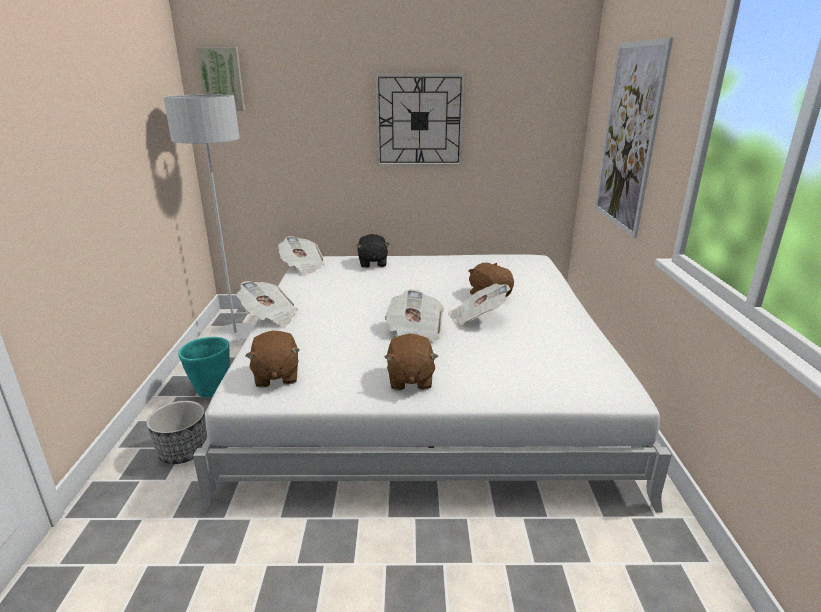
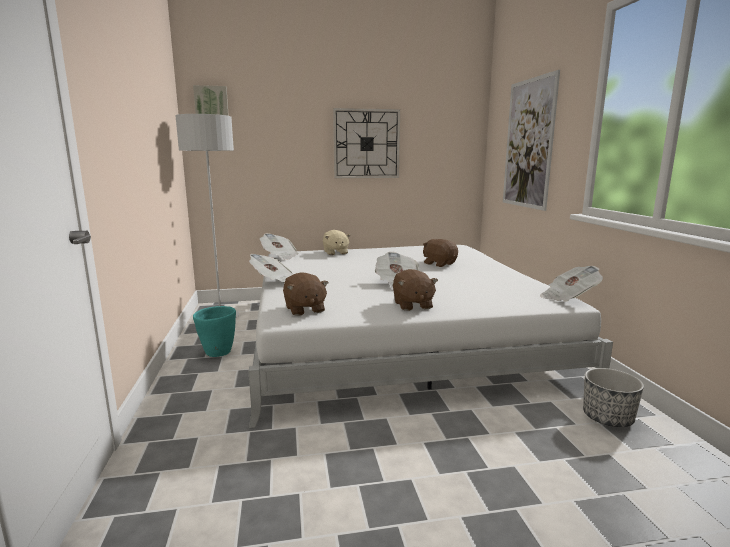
camera: 10 degrees left, 10 degrees down
(183, 451) = (213, 392): planter -> planter (607, 418)
(372, 263) = (335, 252): black plush toy -> beige plush toy
(477, 317) = (439, 274): newspaper -> newspaper (568, 297)

